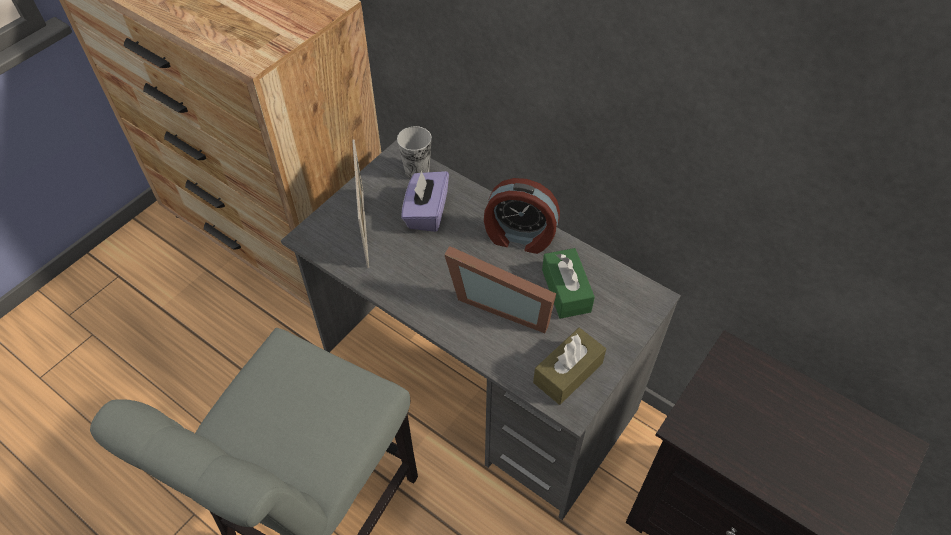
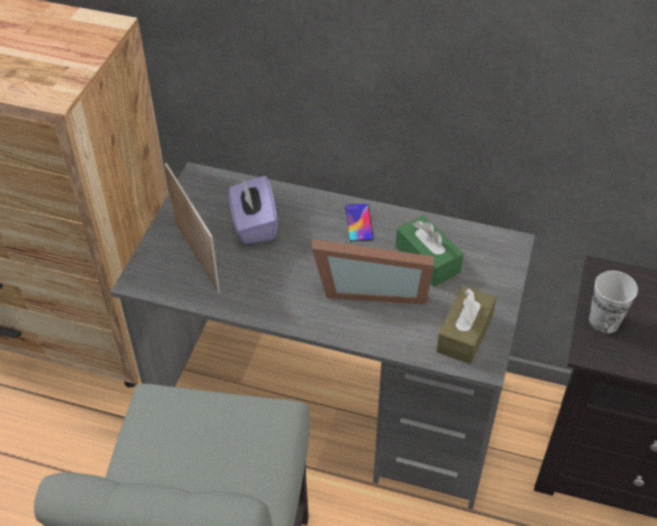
camera: 20 degrees left, 5 degrees down
(417, 171) = (224, 187): cup -> cup (603, 322)
(519, 237) = (359, 223): alarm clock -> phone

